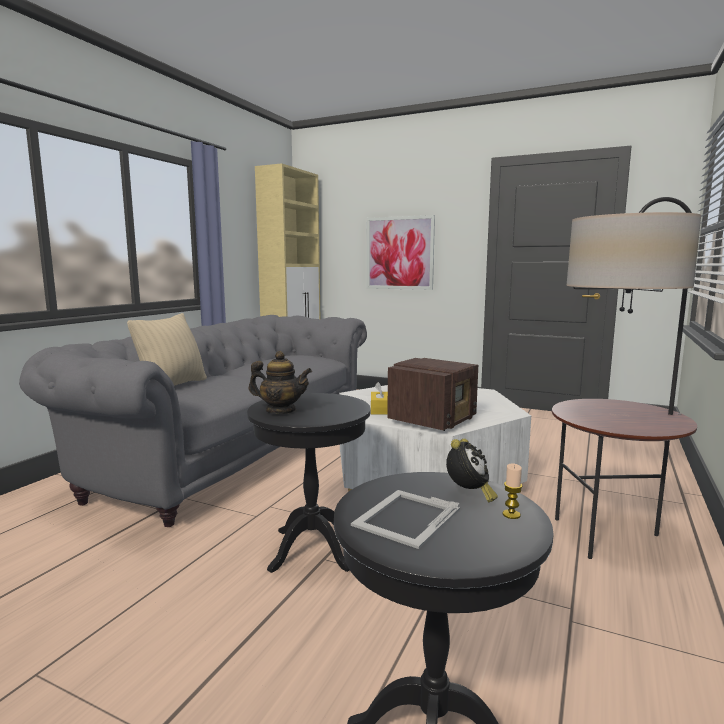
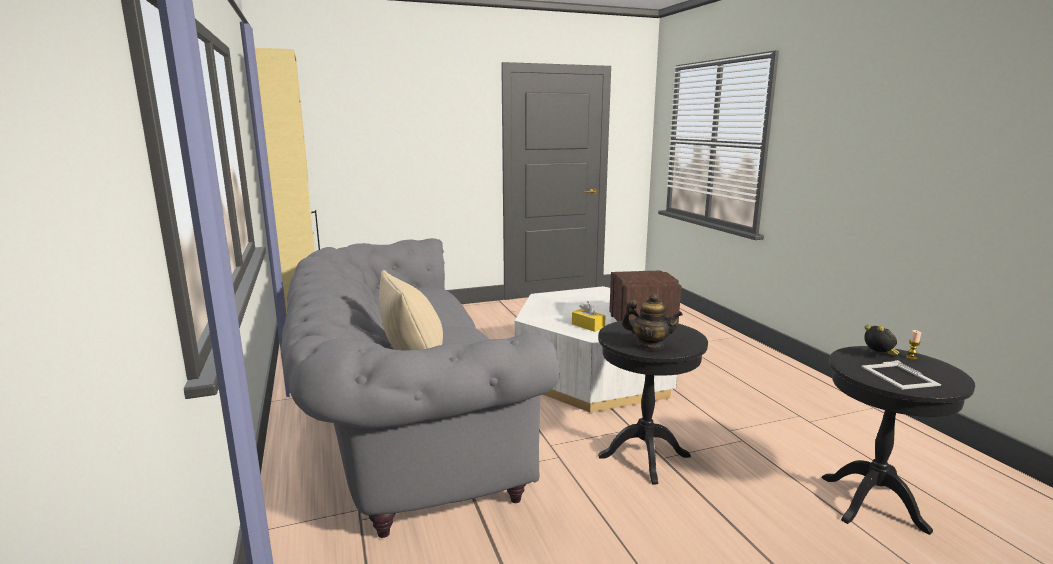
camera: 45 degrees left, 5 degrees up
(281, 411) = (650, 345): teapot -> teapot turned 60 degrees clockwise
(399, 253) = (411, 156): picture -> none
(608, 536) = (744, 370): floor lamp -> none

